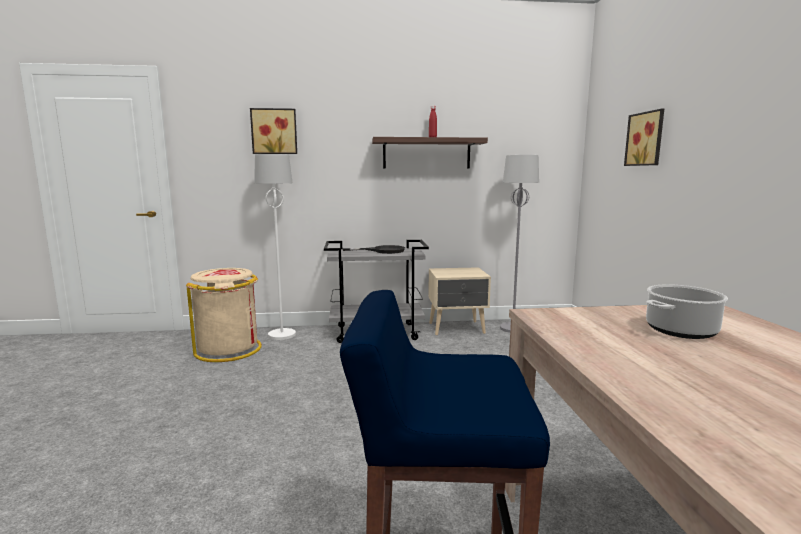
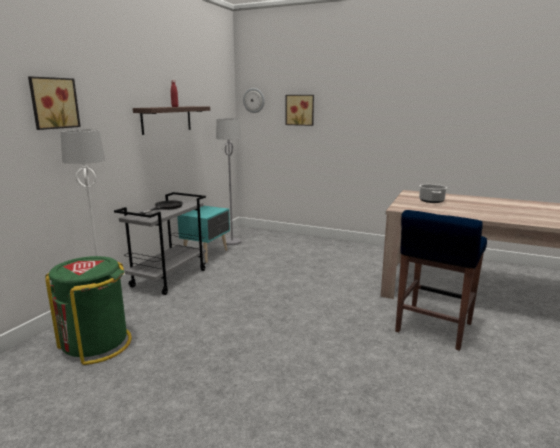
camera: 60 degrees left, 5 degrees up
(229, 350) = (96, 344): beige trash can -> green trash can
(457, 328) = (206, 254): beige nightstand -> turquoise nightstand
(600, 130) = (254, 100): none -> wall clock

